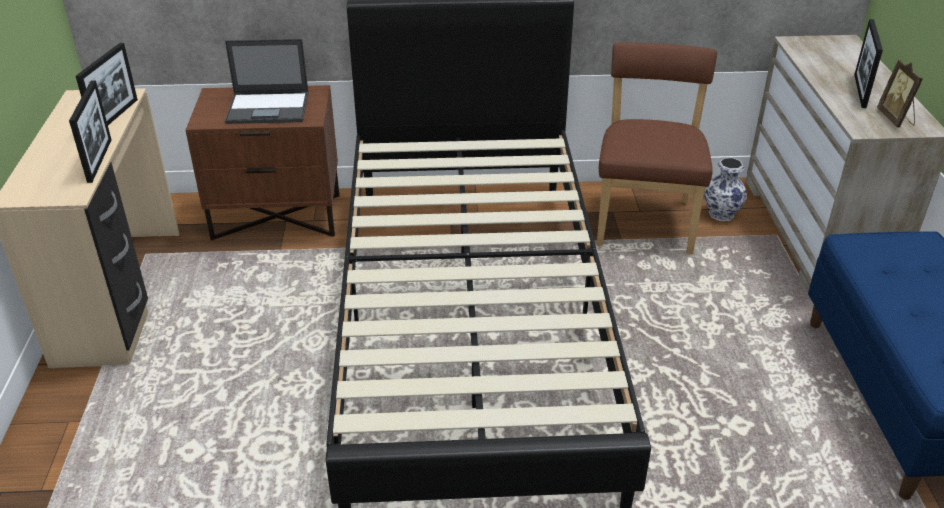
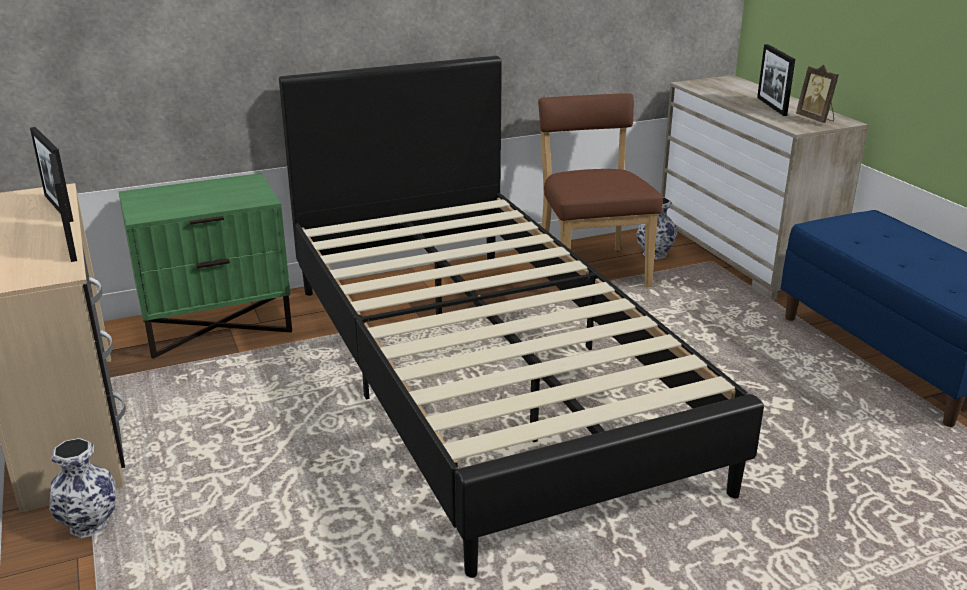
camera: 20 degrees left, 10 degrees down
(91, 392) = (89, 523): none -> vase
(115, 117) = (58, 208): picture frame -> picture frame turned 150 degrees clockwise
(269, 108) = (210, 197): laptop -> none
(277, 216) = (217, 325): brown nightstand -> green nightstand

